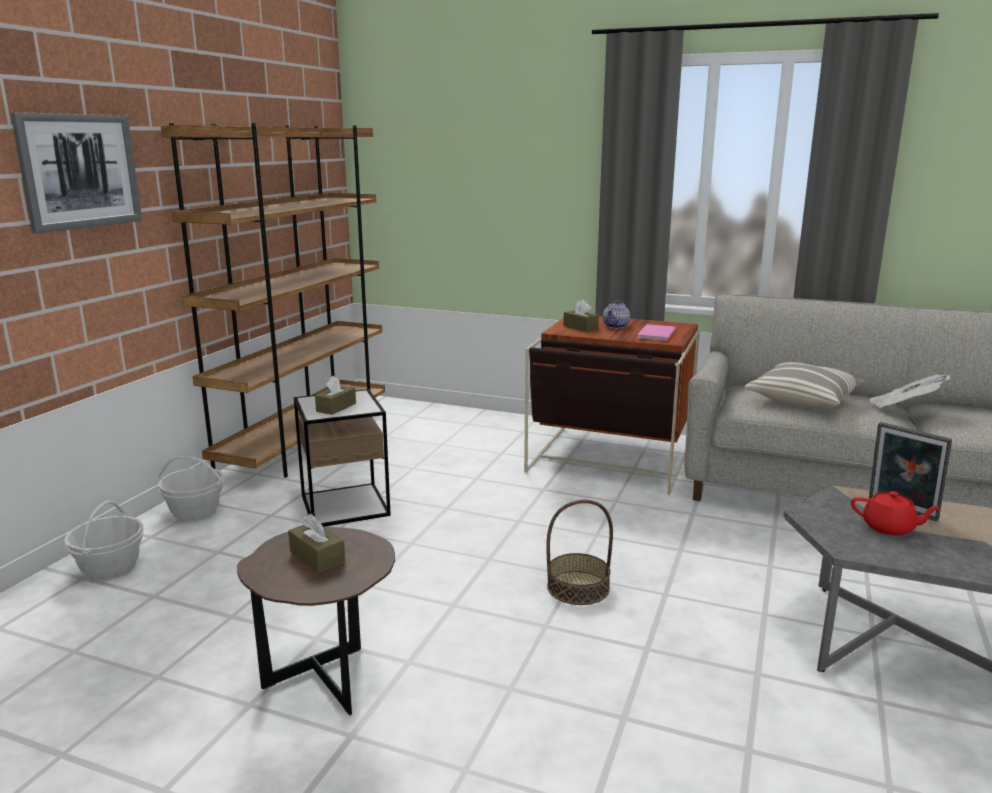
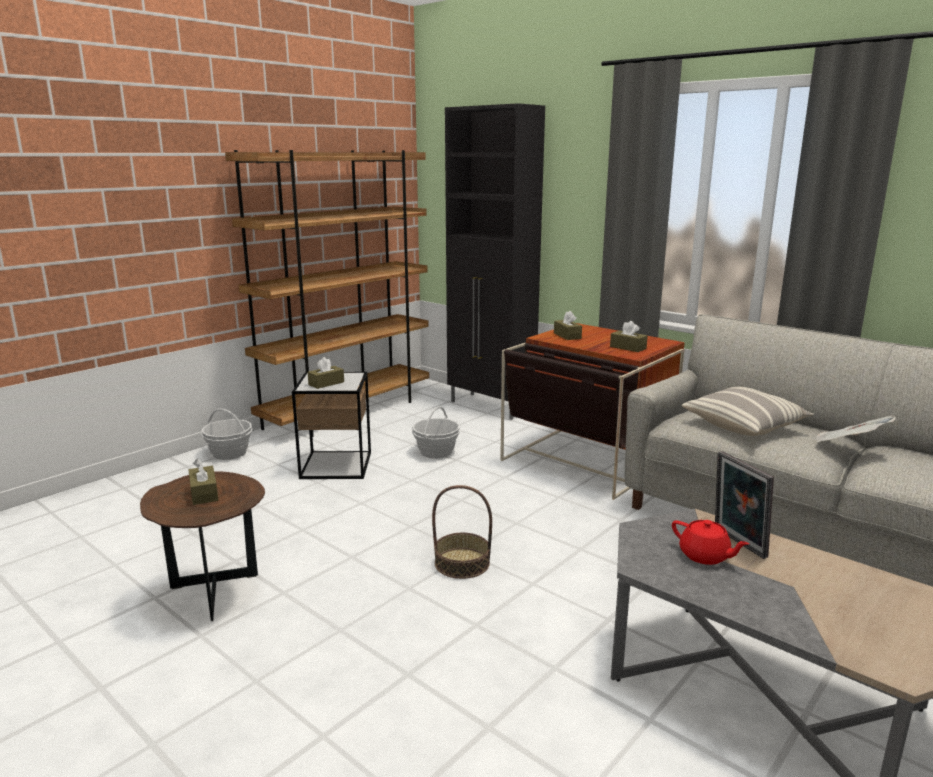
camera: 20 degrees right, 0 degrees up
(80, 171) = (153, 187): picture -> none
(110, 568) = (145, 484): basket -> basket (436, 452)
(465, 416) = (491, 406): none -> black cabinet
(616, 326) = (601, 337): teapot -> none
(654, 334) = (628, 347): pink book -> brown tissue box

